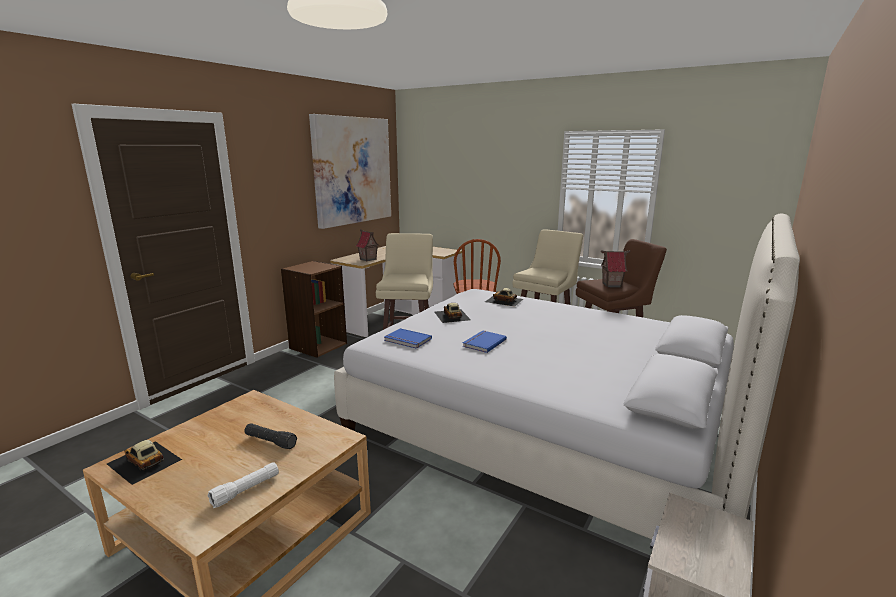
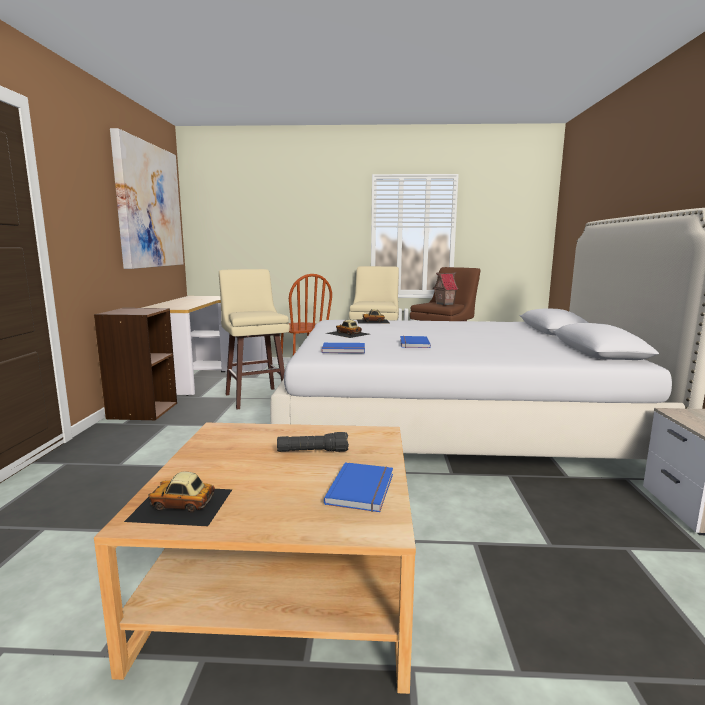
camera: 30 degrees left, 5 degrees down
(246, 490) = (363, 489): white flashlight -> blue book
(368, 259) = (183, 306): toy house -> none

